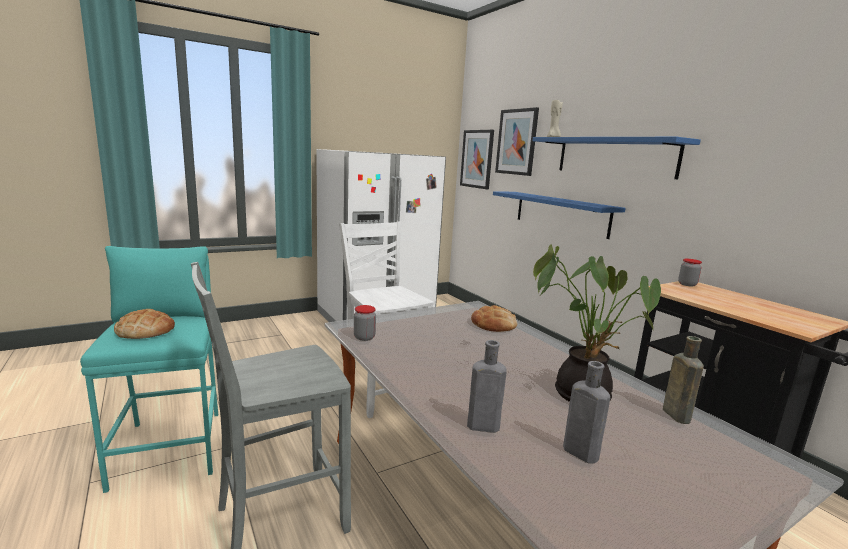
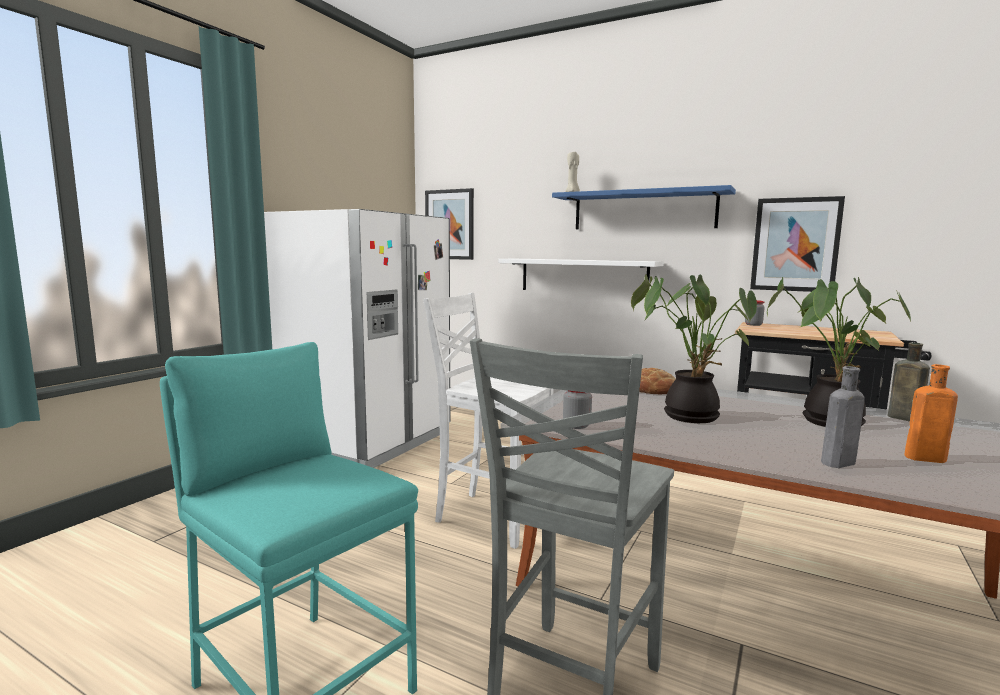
camera: 30 degrees left, 5 degrees down
(146, 330) = (297, 486): bread -> none
(467, 352) = (690, 415): none -> potted plant
(516, 142) = (510, 201): picture -> picture (795, 244)
(560, 213) = (583, 276): blue shelf -> white shelf
(578, 451) = (922, 458): grey bottle -> orange bottle

